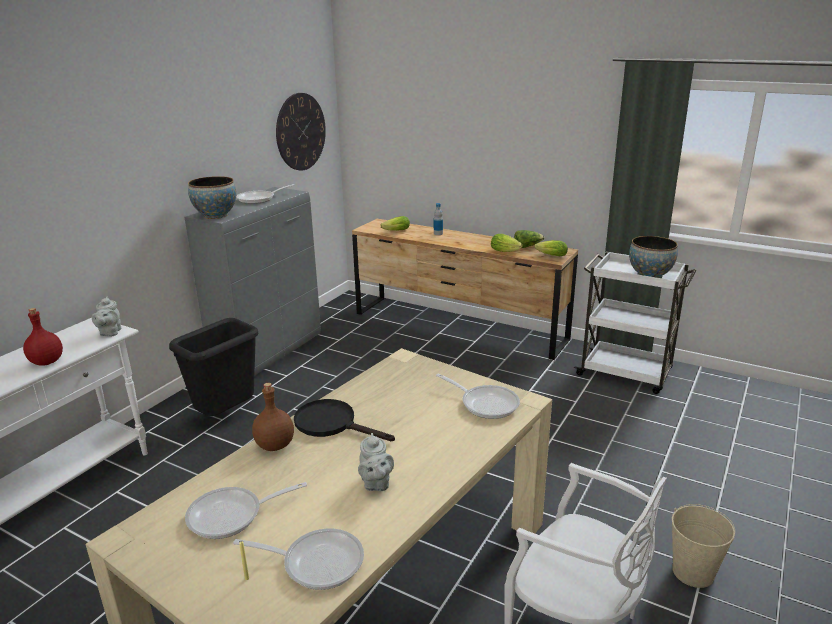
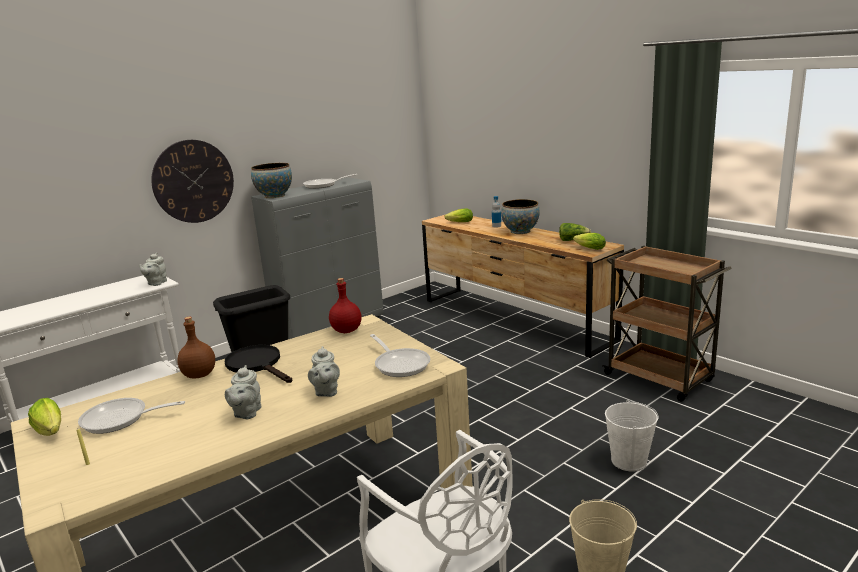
camera: 20 degrees right, 5 degrees down
(46, 362) = (95, 299): red bottle -> red bottle (346, 331)
(300, 132) = (379, 129): wall clock -> wall clock (193, 181)
(316, 562) = (146, 462): frying pan -> none
(438, 445) = (326, 392): none -> grey teapot
(506, 251) = (548, 243): lettuce -> lettuce (51, 431)
(626, 373) = (660, 378): white cart -> brown cart
(649, 275) = (675, 270): bowl -> bowl (520, 231)
(649, 458) = (628, 461): none -> white bucket

